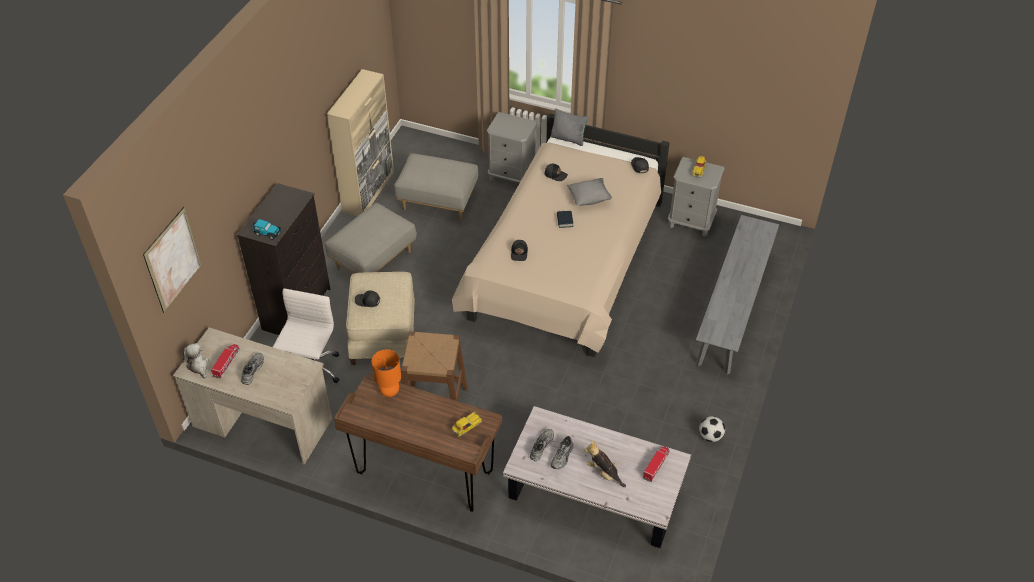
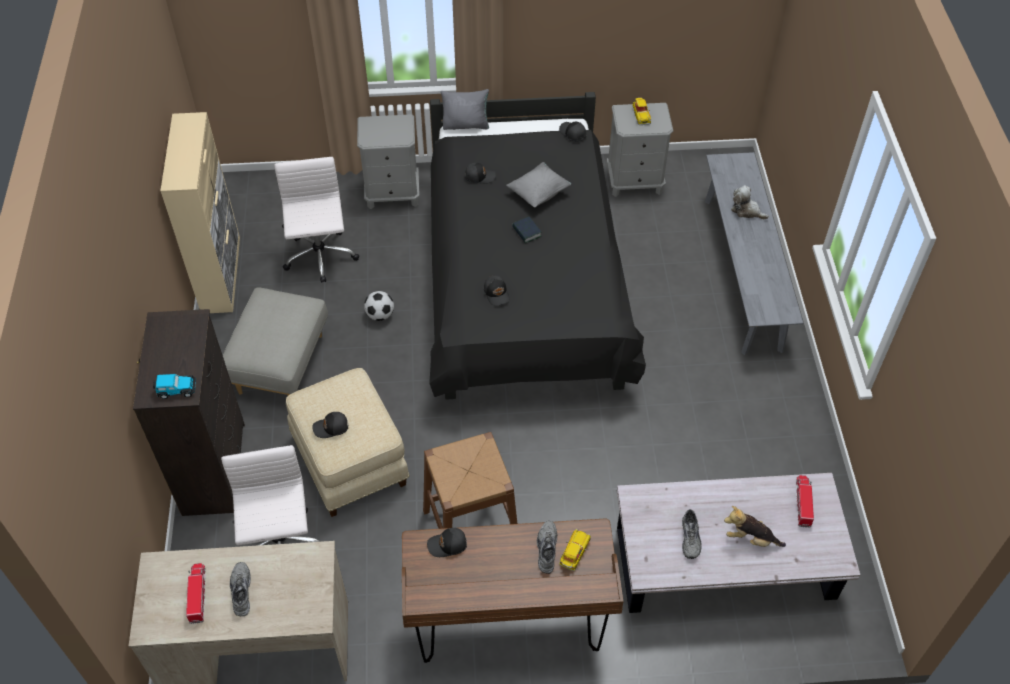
camera: 25 degrees left, 5 degrees up
(173, 260) = (84, 488): picture -> none
(198, 366) = (158, 616): plush toy -> plush toy (746, 211)
(389, 391) = (448, 545): orange table lamp -> black cap
(438, 202) = (320, 257): grey ottoman -> white office chair
(540, 446) = (657, 535): grey shoe -> grey shoe (546, 549)
(566, 265) = (523, 285): beige bed -> black bed
(710, 436) = (808, 436): football -> football (380, 315)

